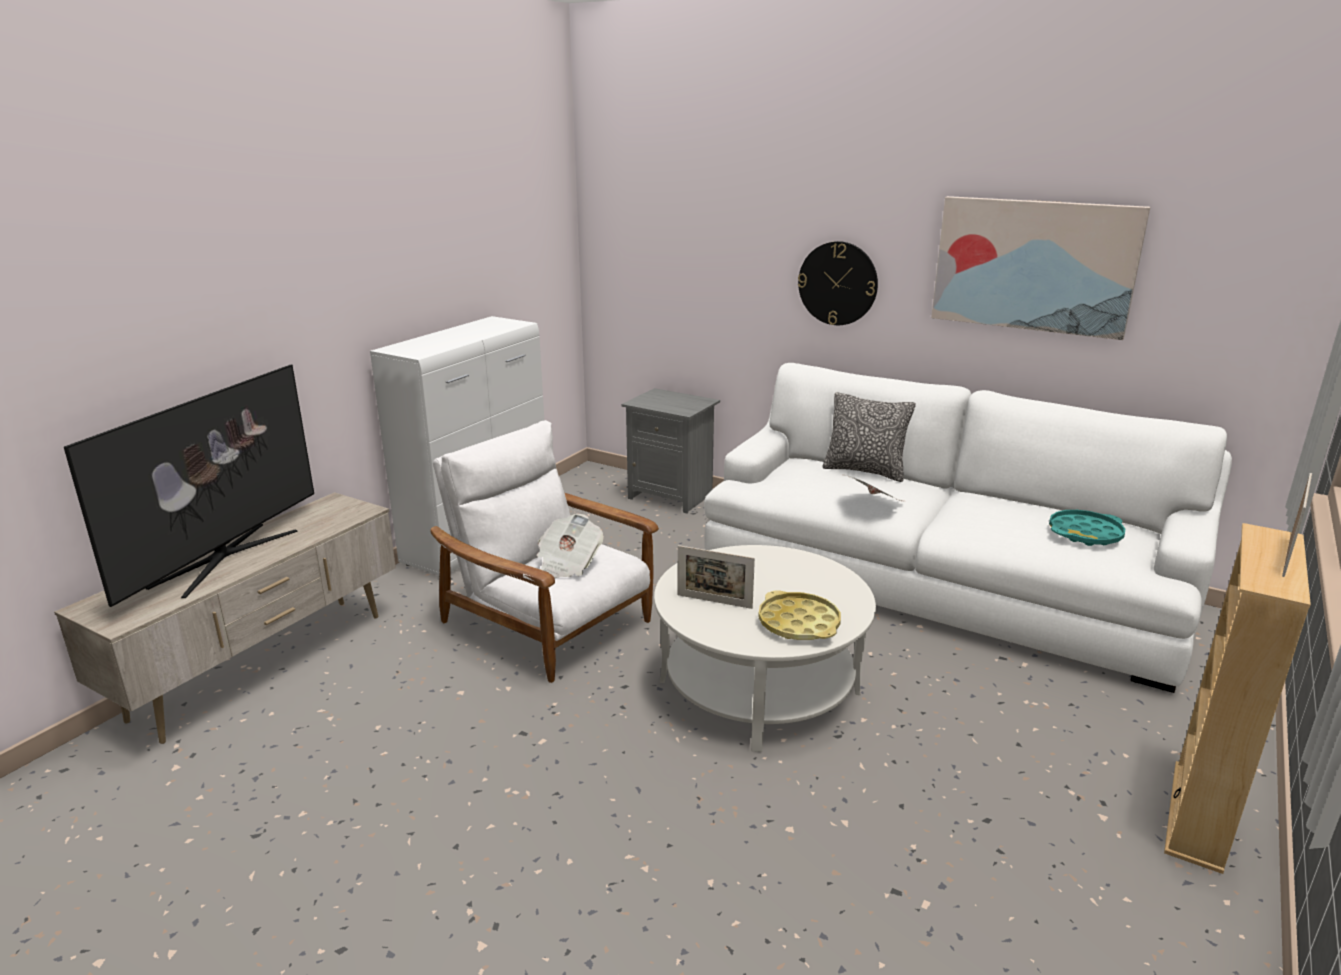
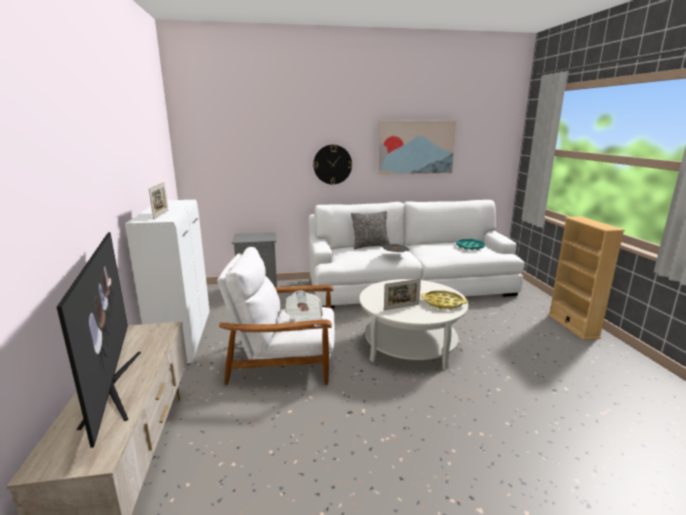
camera: 40 degrees left, 5 degrees down
(1287, 556) = (593, 221): picture frame -> picture frame (161, 214)

